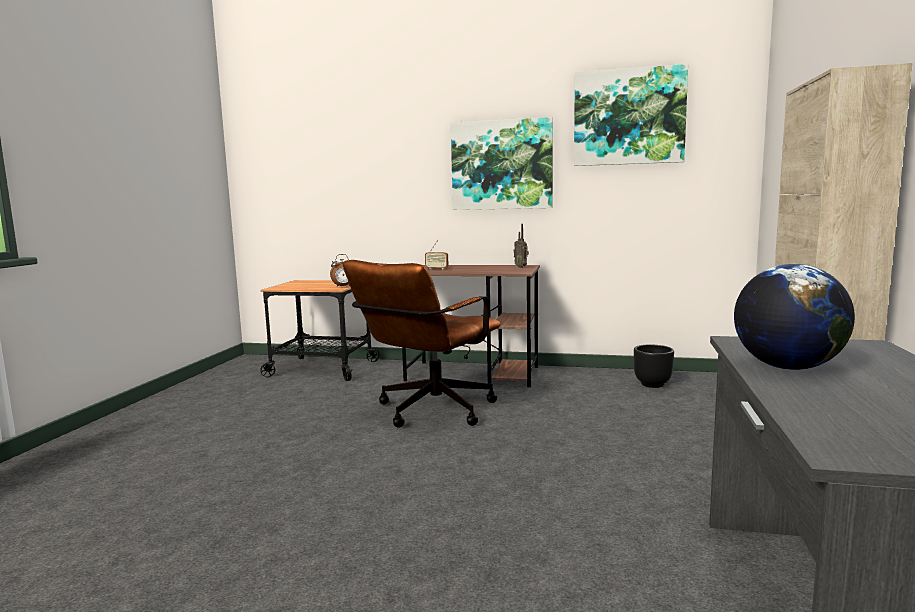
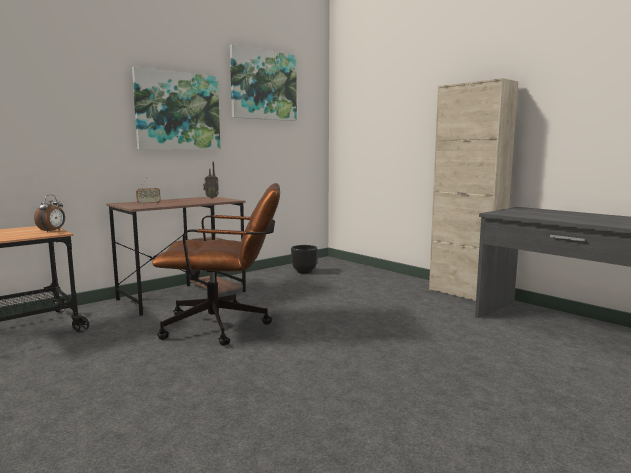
camera: 55 degrees left, 0 degrees up
(428, 412) = (225, 326): brown office chair -> brown office chair turned 75 degrees counterclockwise
(787, 367) = (551, 217): globe -> none

